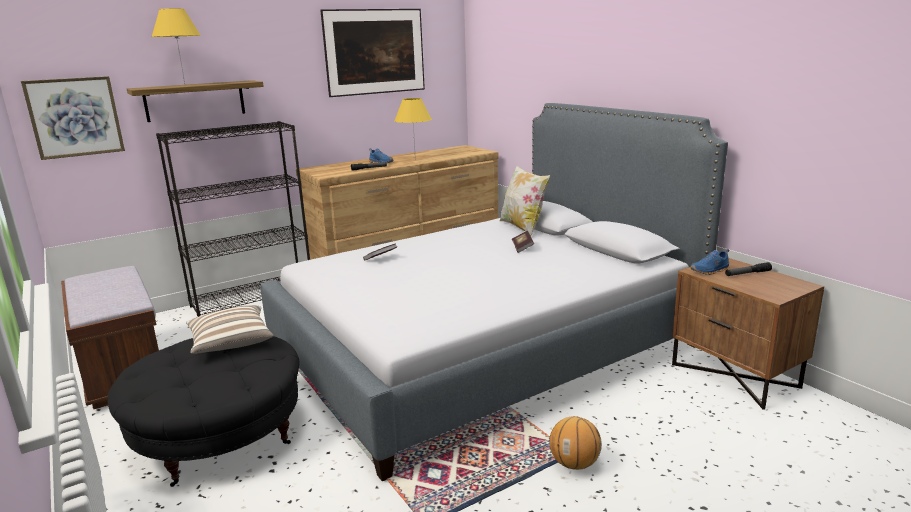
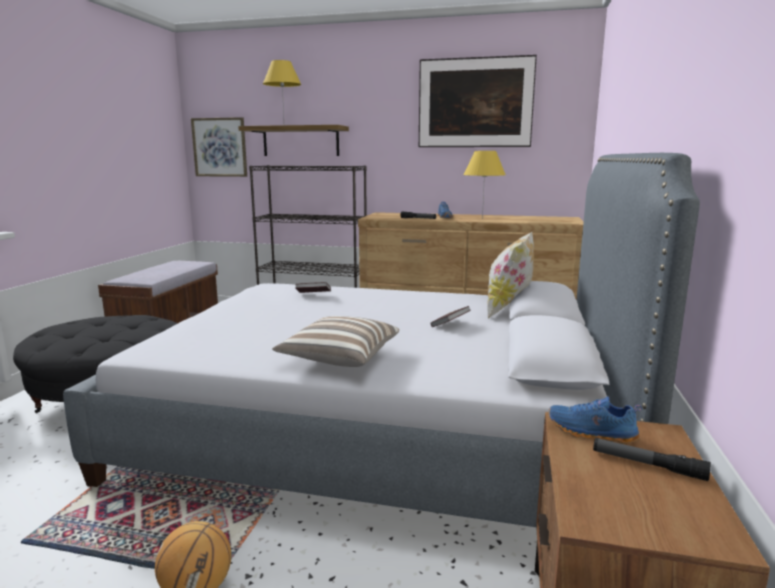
camera: 45 degrees right, 5 degrees down
(231, 343) = (143, 324): pillow -> pillow (339, 358)

